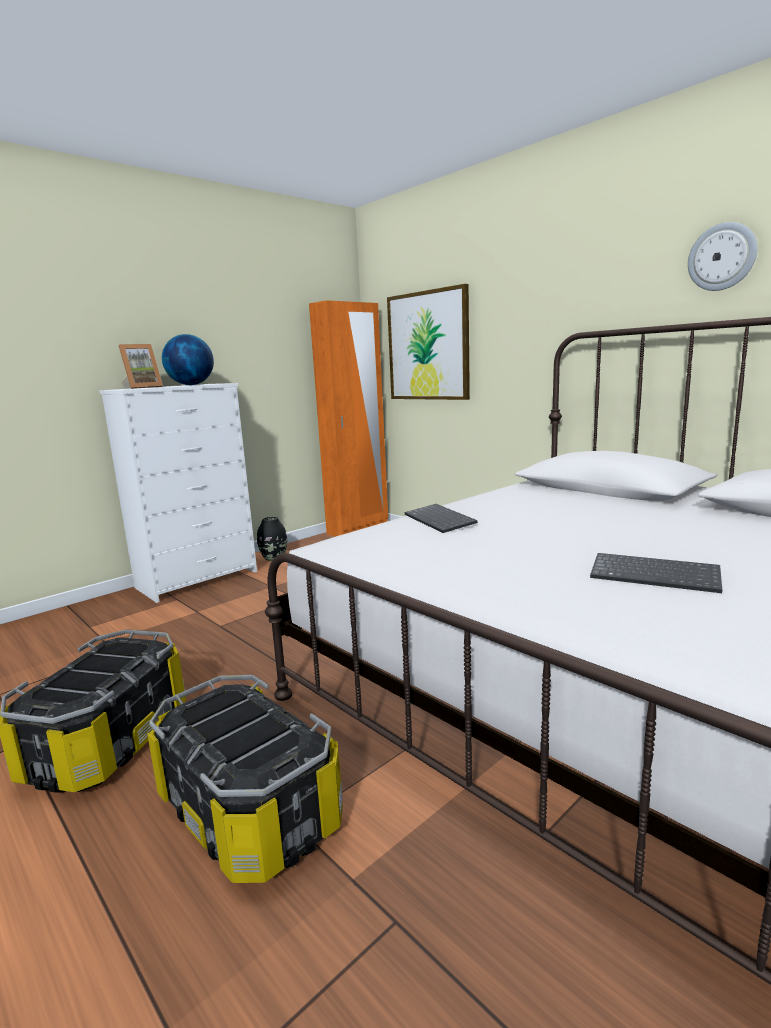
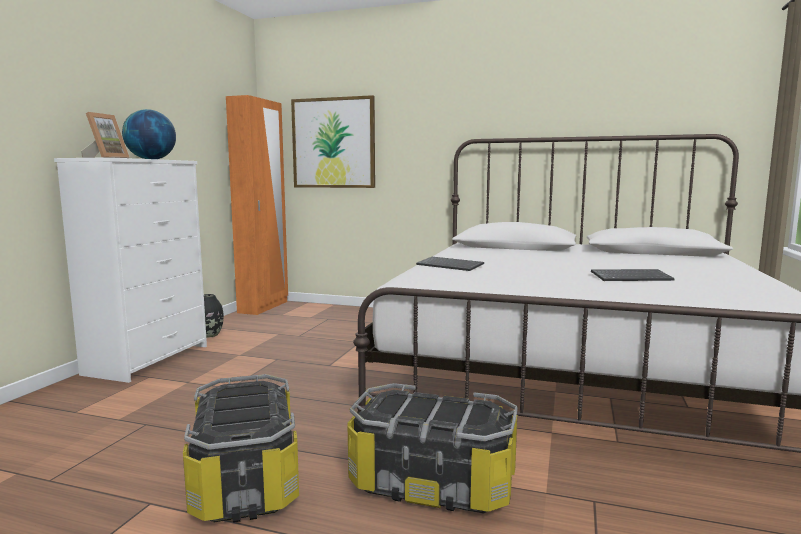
camera: 30 degrees left, 5 degrees down
(722, 257) = (566, 97): wall clock -> none

